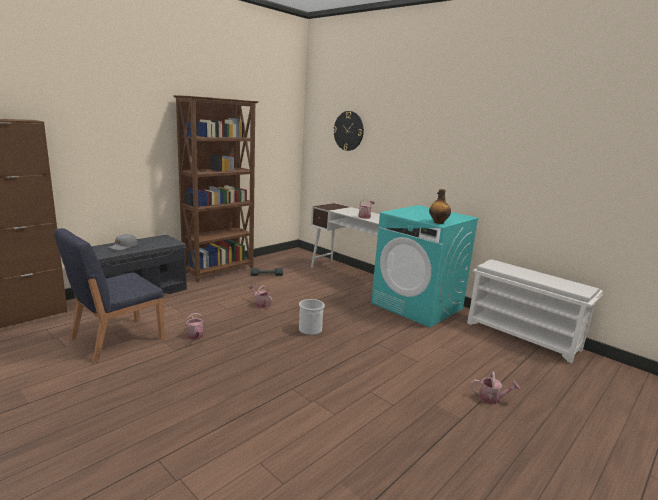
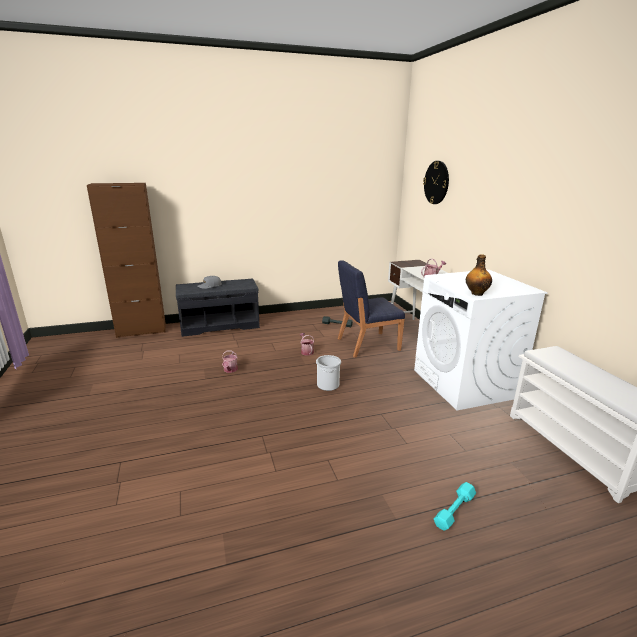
camera: 30 degrees right, 5 degrees up
(116, 339) = (176, 360): blue chair -> blue chair (367, 344)
(220, 271) = (300, 315): brown bookcase -> none
(417, 306) = (465, 384): turquoise washing machine -> white washing machine
(492, 399) = (454, 510): watering can -> turquoise dumbbell

